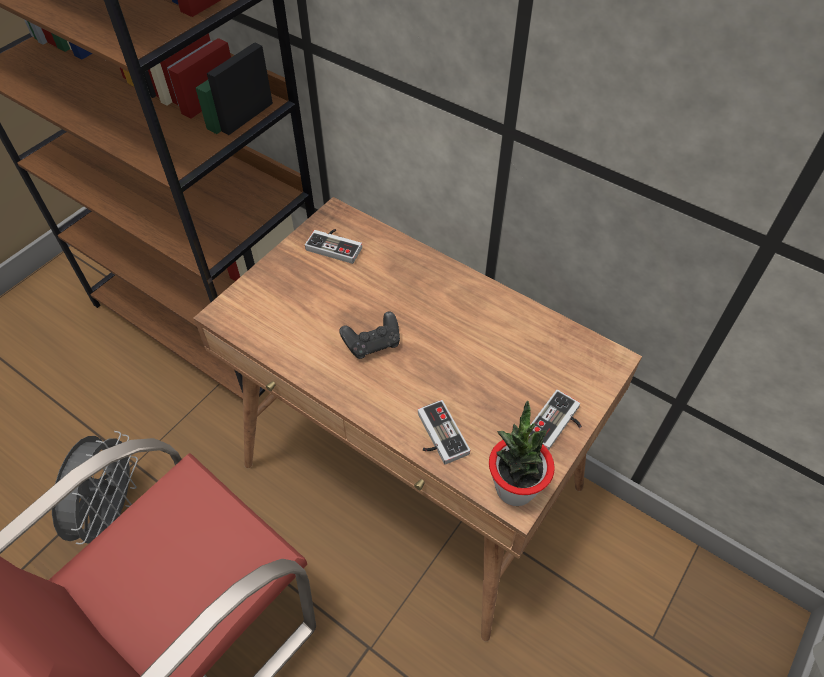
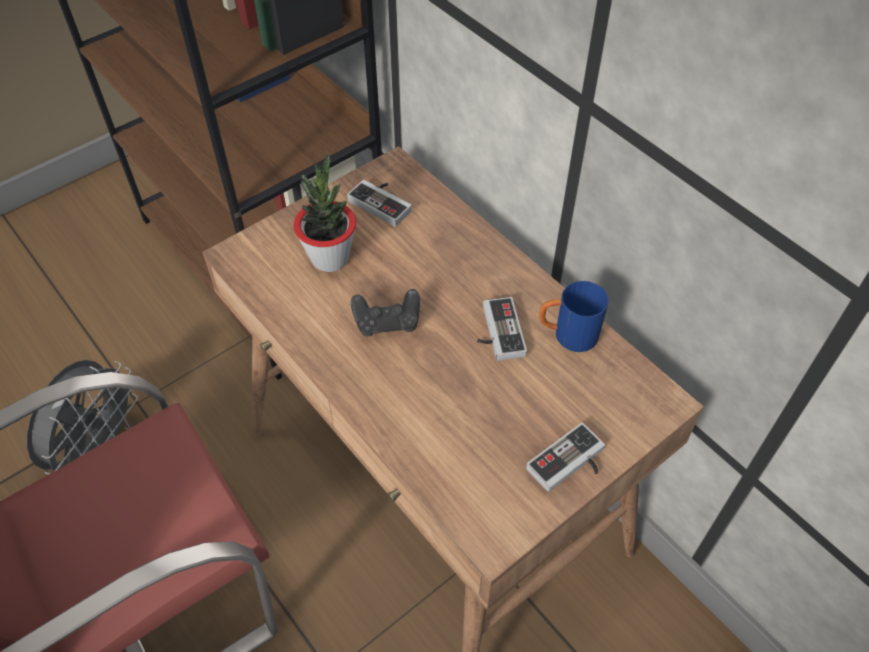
camera: 15 degrees right, 0 degrees up
(437, 436) = (425, 444): game controller -> game controller (496, 332)
(514, 488) = (495, 525): potted plant -> potted plant (330, 258)
(520, 323) = (567, 335): none -> blue mug

